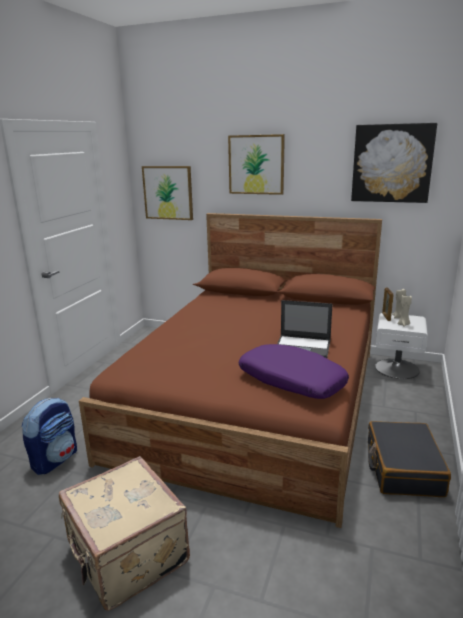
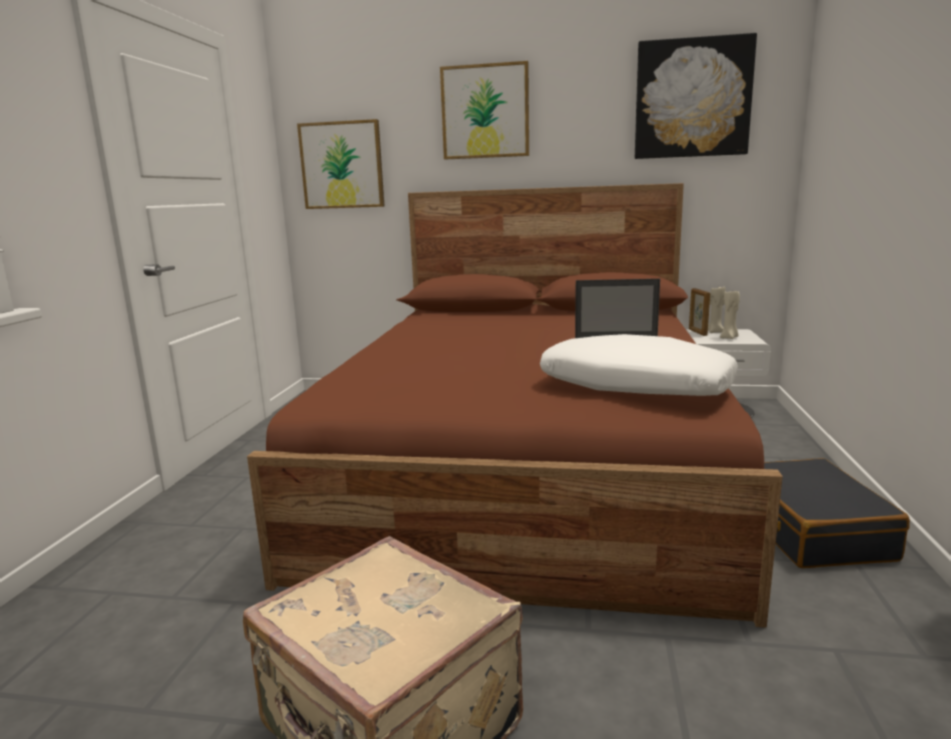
camera: 10 degrees left, 5 degrees down
(55, 459) = (195, 586): backpack -> none
(291, 381) = (634, 387): purple pillow -> white pillow

